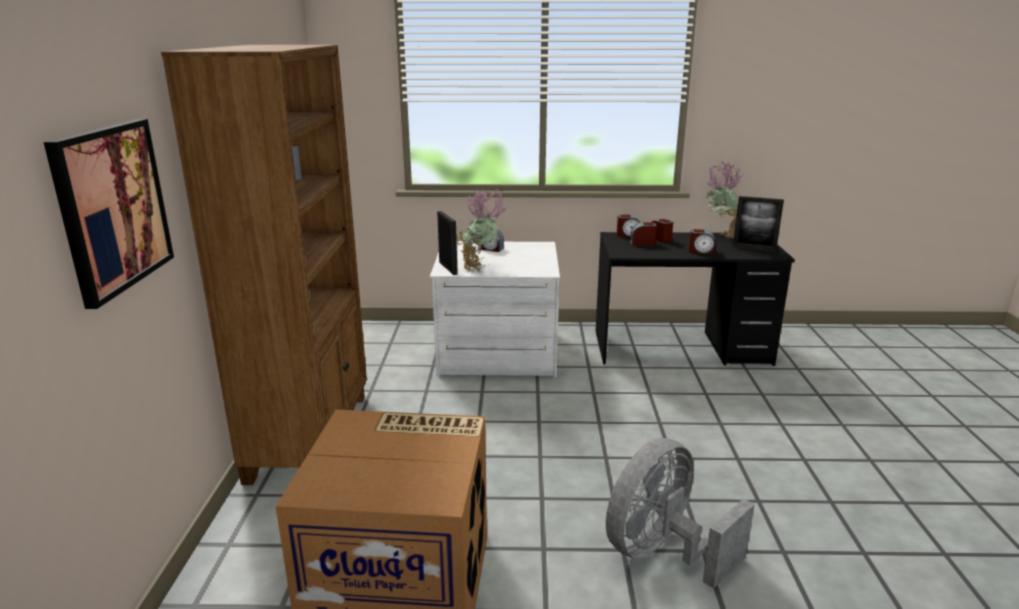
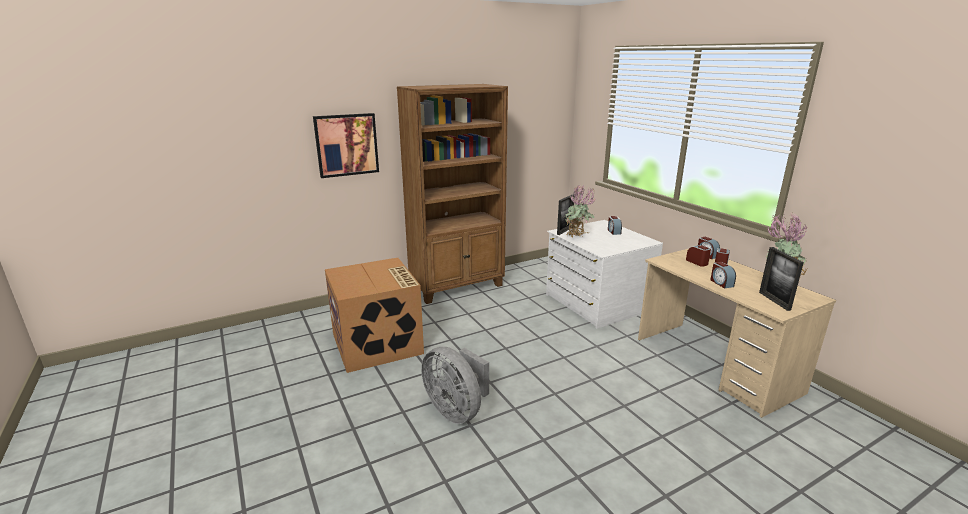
camera: 60 degrees right, 0 degrees up
(663, 552) = (456, 410): grey fan -> grey fan turned 150 degrees counterclockwise
(680, 348) = (715, 365): black desk -> beige desk

